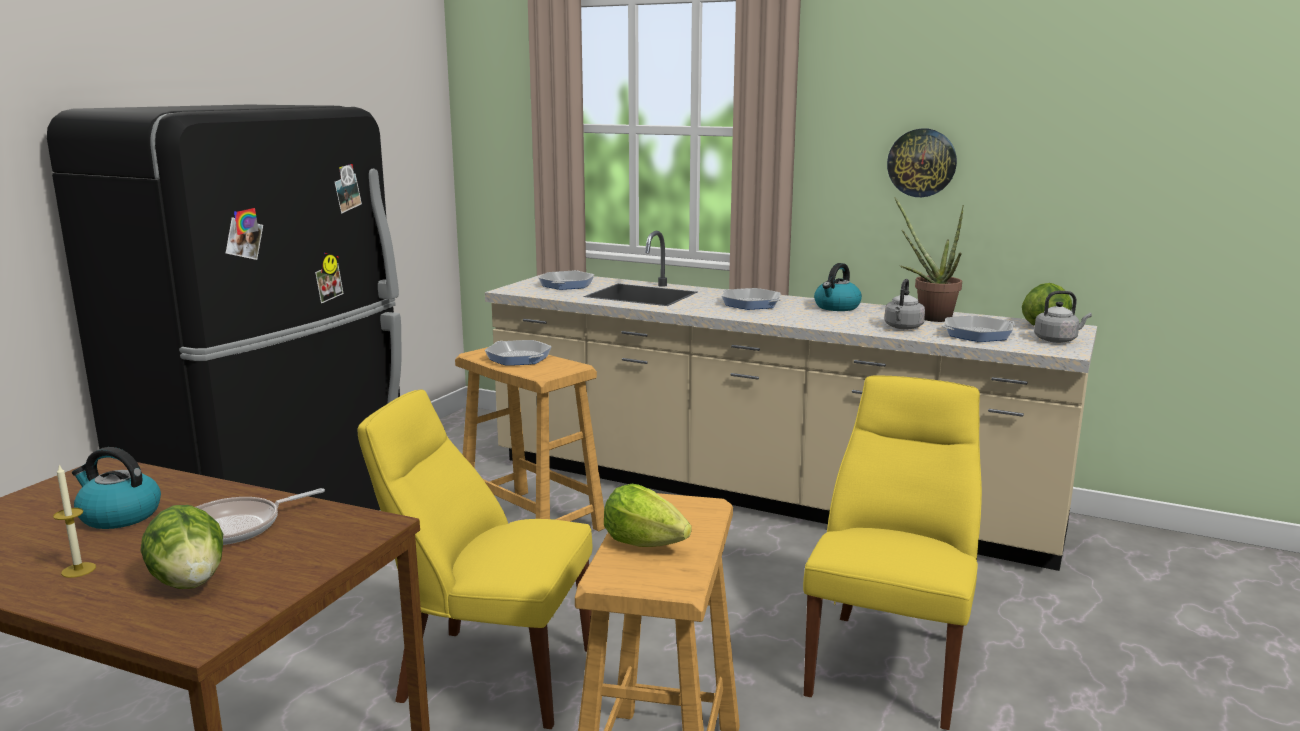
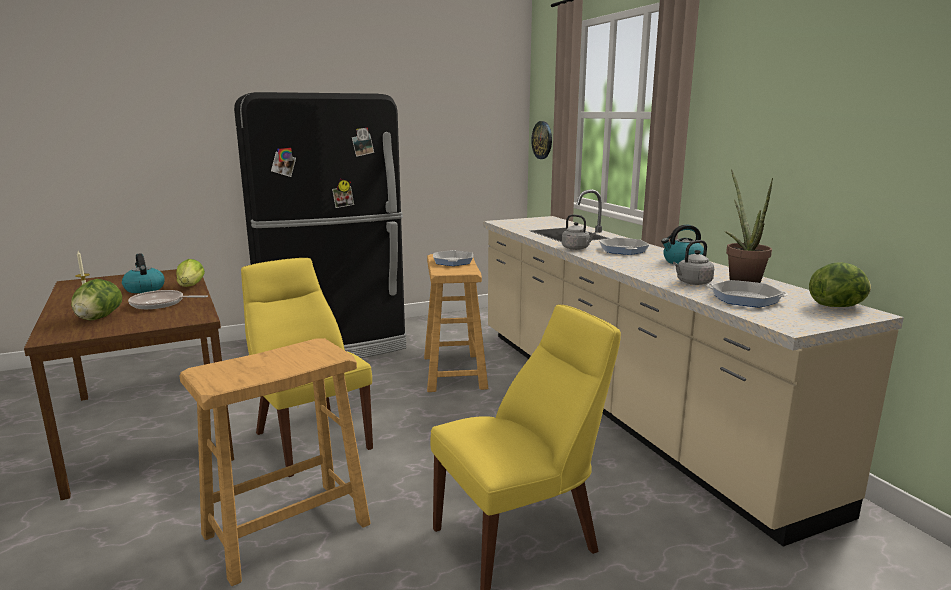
camera: 40 degrees right, 0 degrees up
(566, 284) = (539, 223): frying pan -> none
(644, 542) = (260, 361): lettuce -> lettuce (191, 286)
(922, 162) = (783, 141): wall clock -> wall clock (542, 140)
(1057, 340) = (814, 317): grey kettle -> grey kettle (576, 248)

